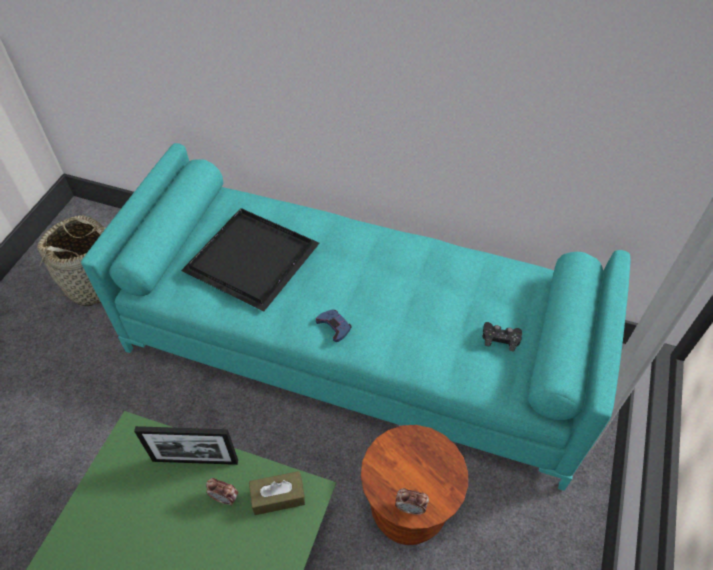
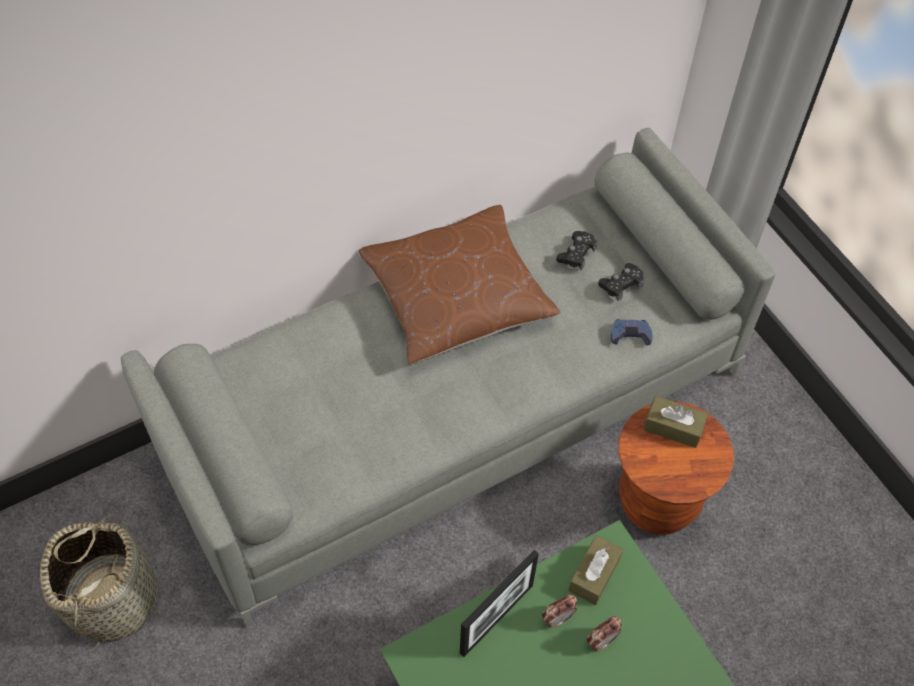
camera: 50 degrees left, 5 degrees up
(252, 261) = (341, 405): black tray -> none
(334, 326) = (490, 394): blue game controller -> blue game controller (630, 334)
(357, 346) = (455, 411): turquoise sofa -> grey sofa
(389, 262) = (456, 297): none -> brown pillow
(410, 508) = (703, 476): alarm clock -> alarm clock (601, 641)
(431, 458) = (673, 427): none -> brown tissue box
(494, 297) = (576, 253): none -> black game controller

